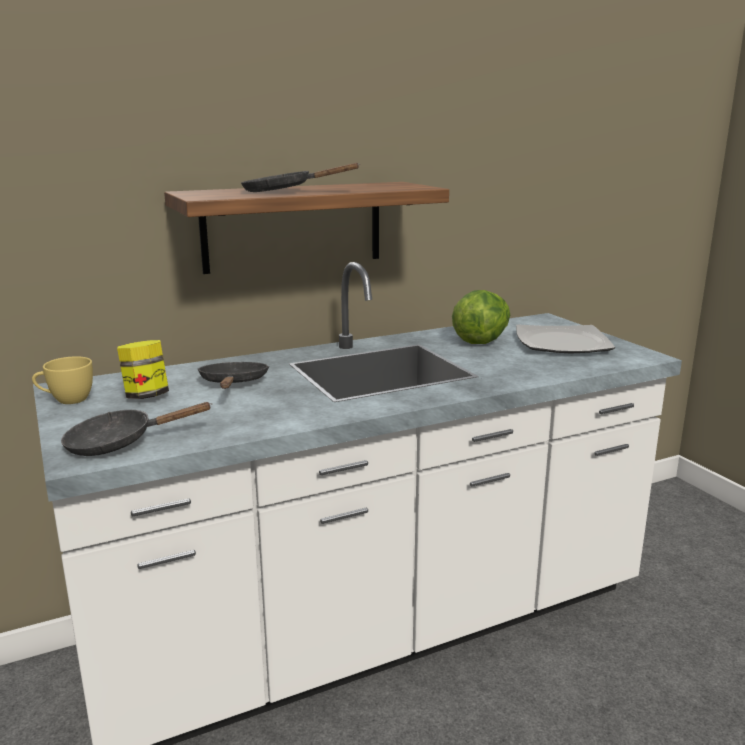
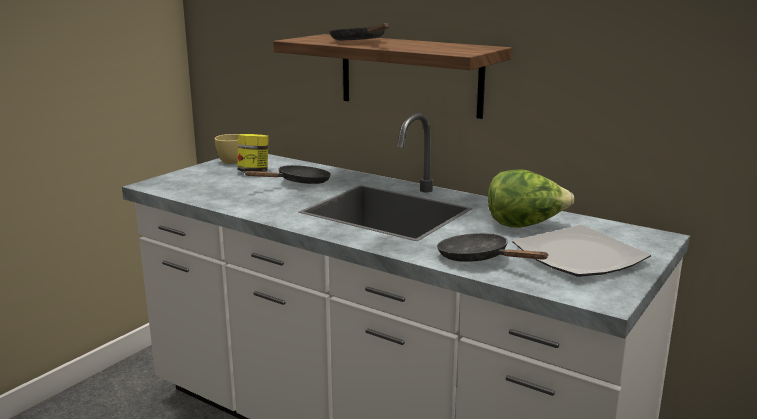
camera: 60 degrees right, 0 degrees up
(119, 443) = (178, 185): black frying pan -> black frying pan (479, 259)

